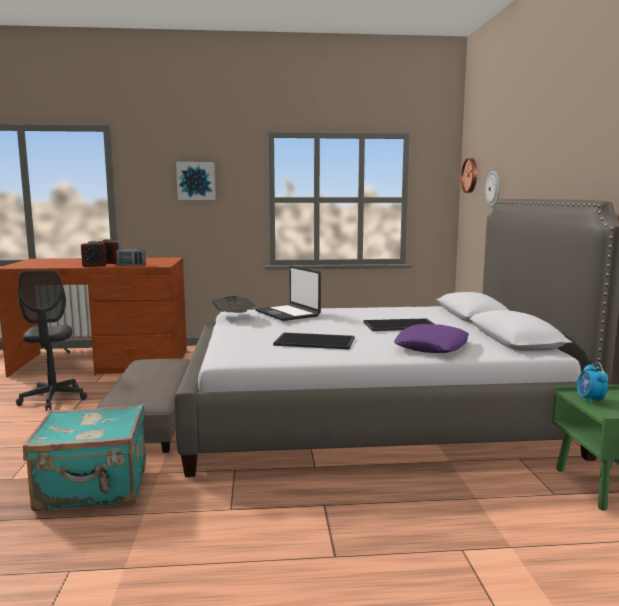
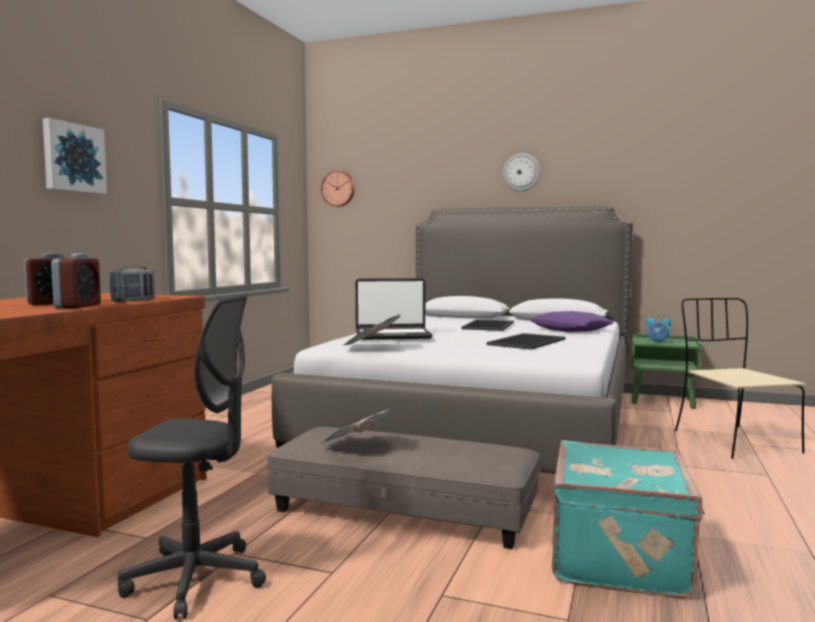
camera: 65 degrees left, 5 degrees down
(139, 370) = (357, 446): none -> newspaper
(459, 537) = (733, 441): none -> beige chair
(493, 189) = (396, 201): wall clock -> wall clock (521, 172)

